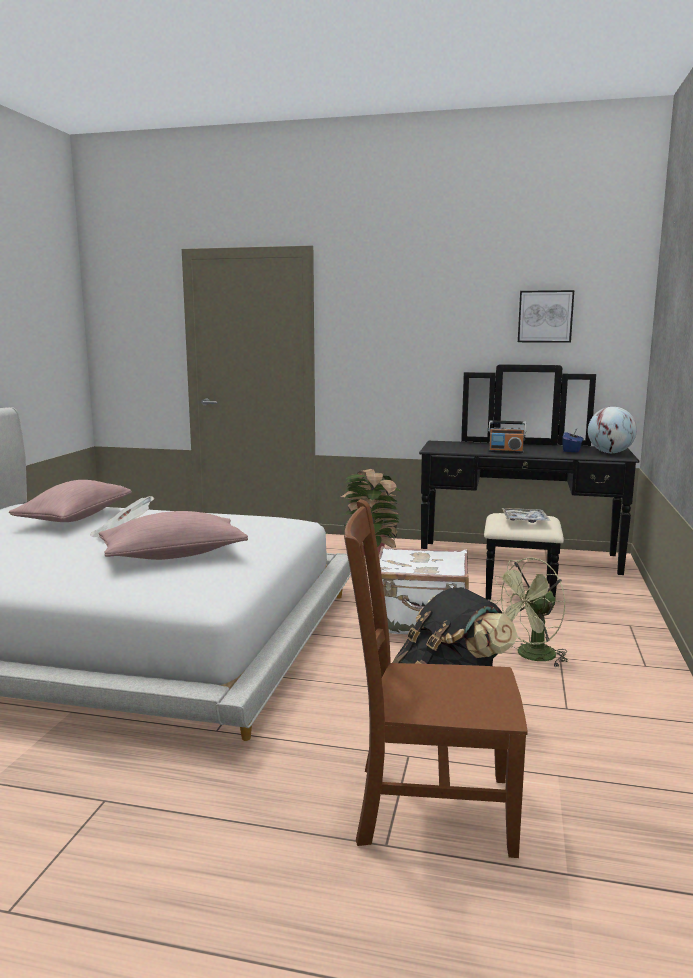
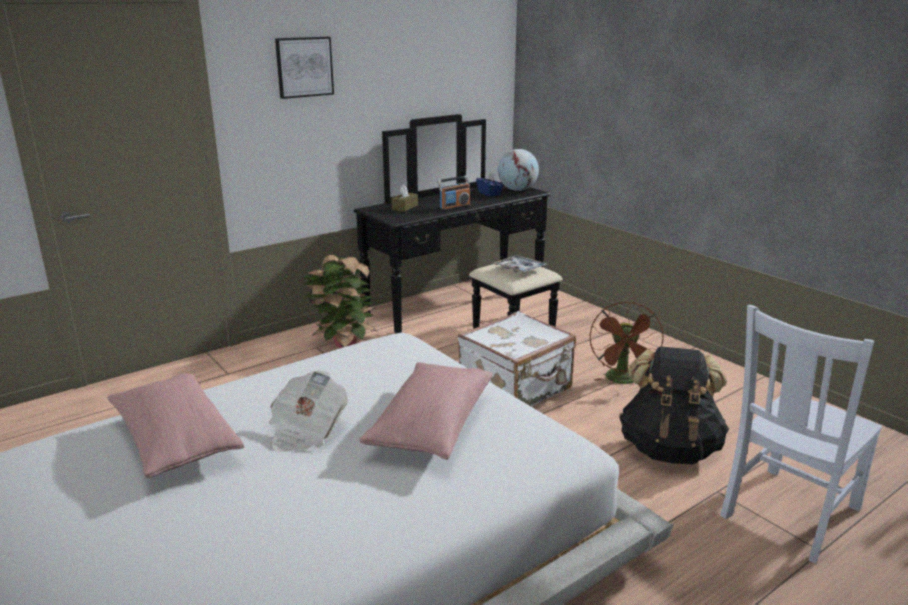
camera: 50 degrees left, 10 degrees up
(428, 807) = (788, 514): brown chair -> white chair
(466, 445) = (405, 207): none -> brown tissue box
(530, 656) = (623, 381): green fan -> brown fan
(545, 316) = (441, 67): picture -> picture (304, 67)

